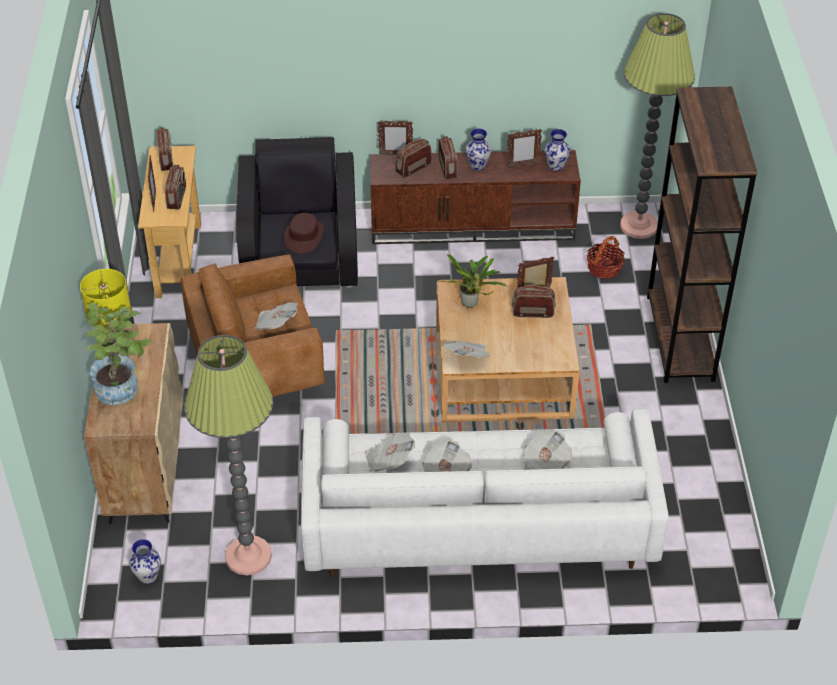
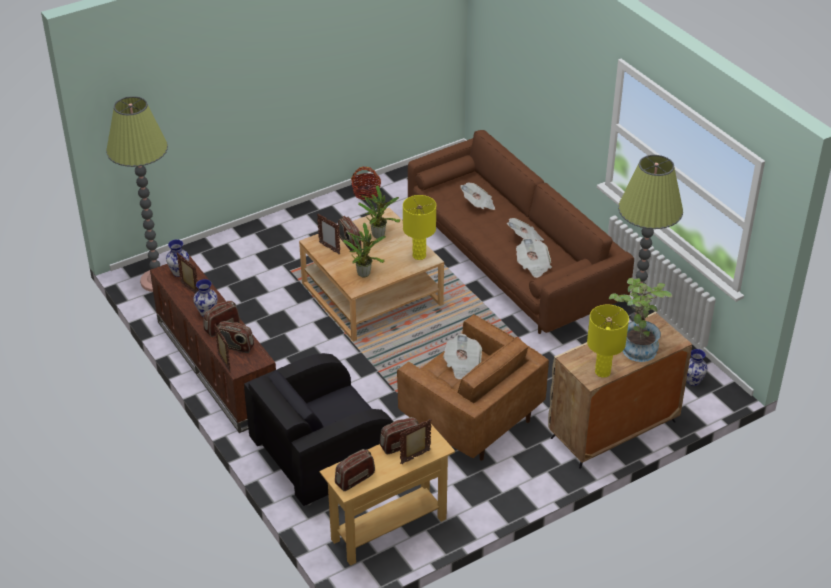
camera: 120 degrees left, 5 degrees down
(304, 236) = (338, 412): brown hat -> none
(468, 357) = (419, 256): newspaper -> yellow table lamp
(478, 523) = (512, 259): white sofa -> brown sofa
(532, 341) = (378, 234): none -> potted plant
(604, 268) = (221, 283): basket -> basket (366, 193)
(680, 338) = (273, 228): brown bookcase -> none

